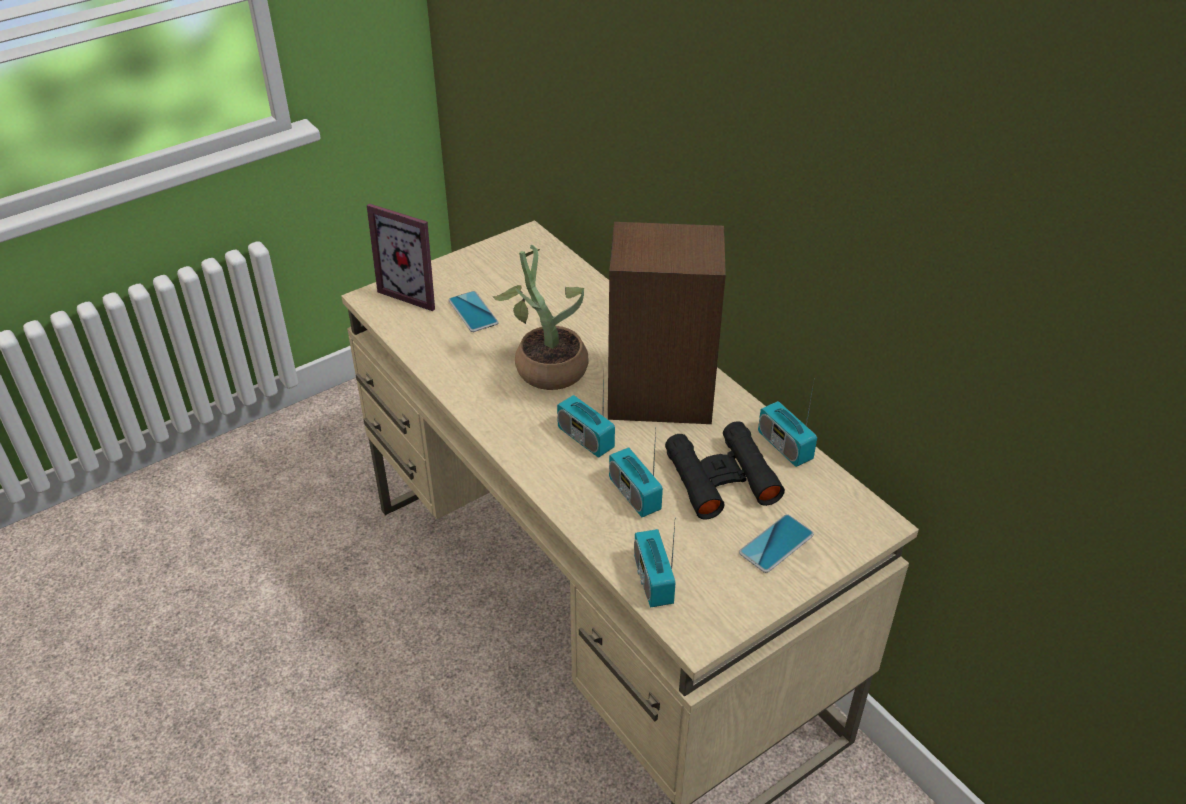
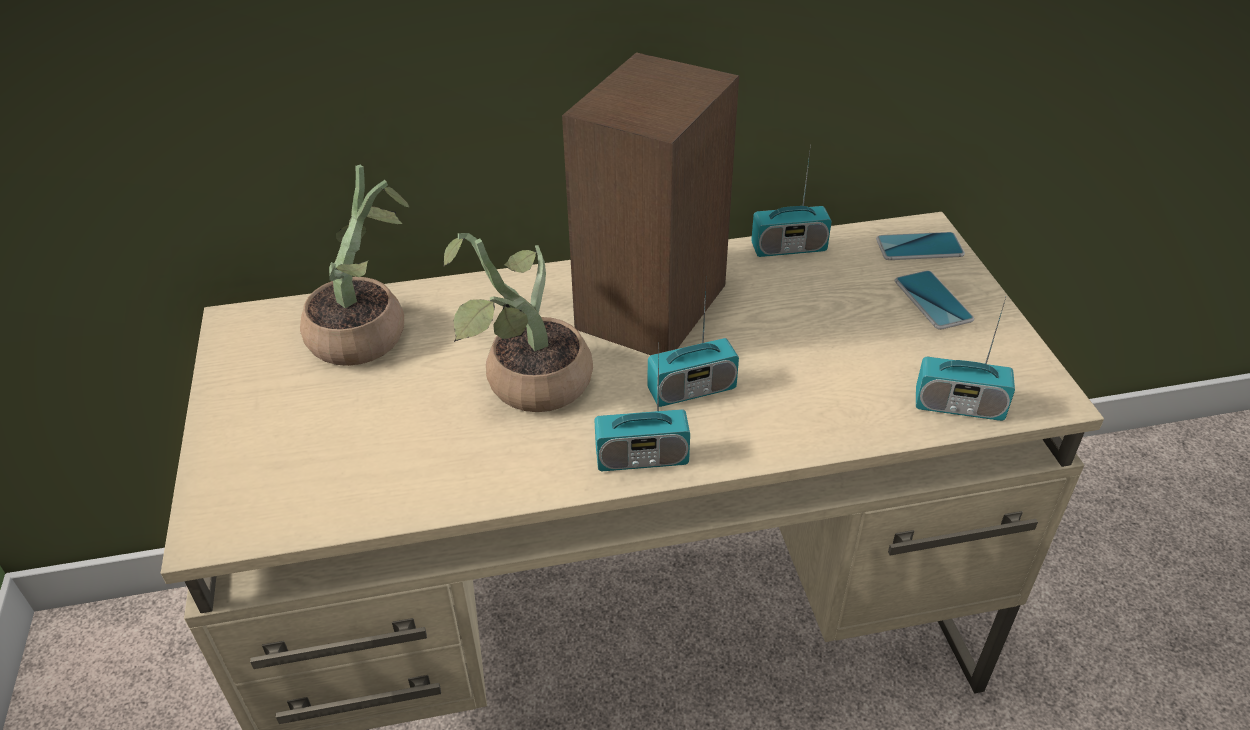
camera: 65 degrees left, 0 degrees up
(416, 291) = (244, 474): picture frame -> none
(473, 312) = (354, 423): phone -> phone (919, 247)
(552, 286) = (368, 332): none -> potted plant
(634, 494) = (812, 378): radio -> radio (642, 458)
(721, 478) = (816, 305): black binoculars -> none

